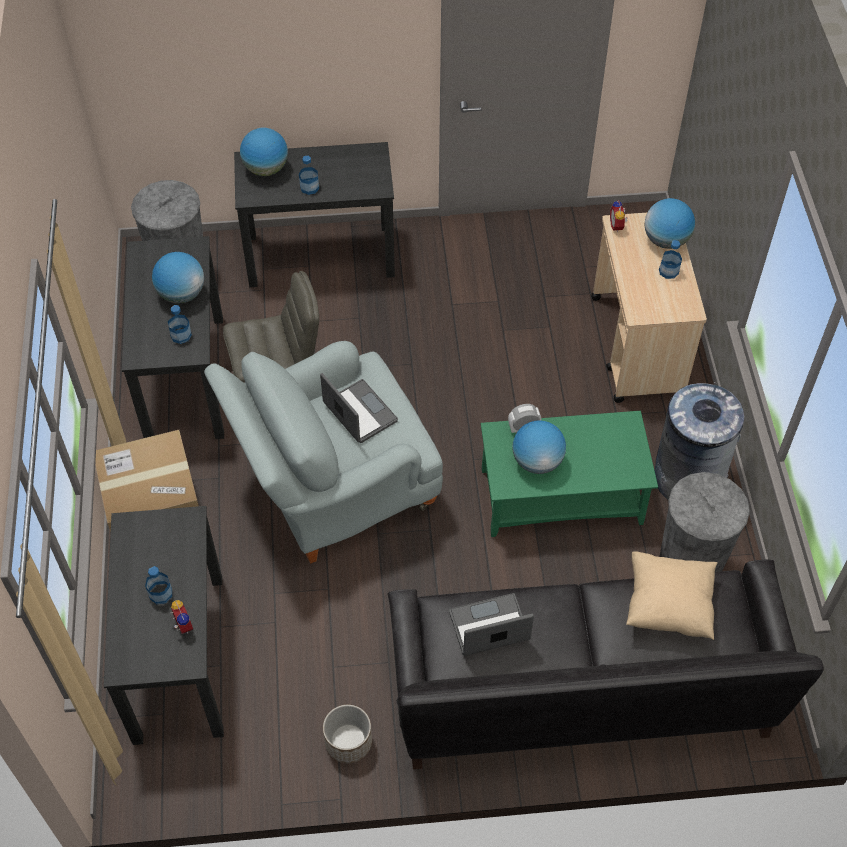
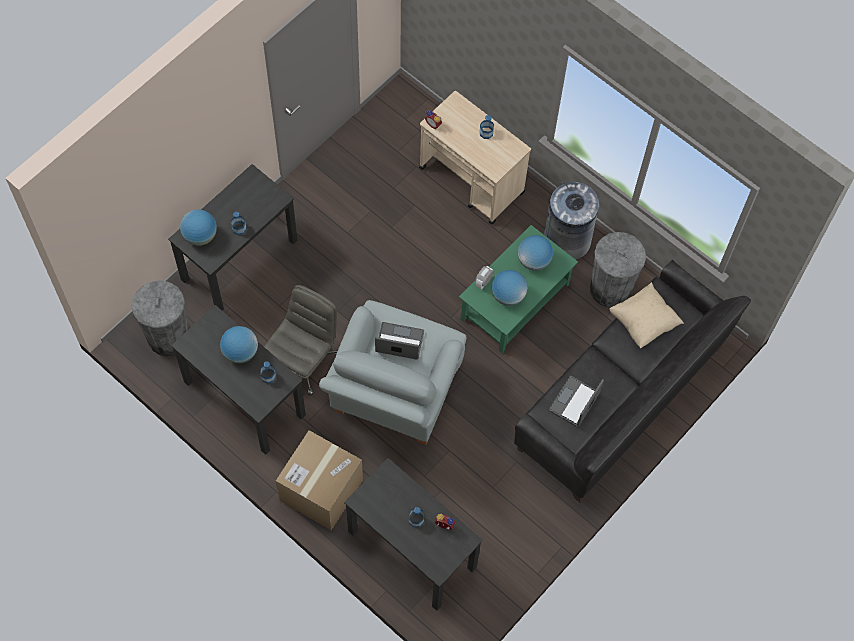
camera: 45 degrees left, 10 degrees up
(348, 742) = (538, 517): planter -> none
(666, 240) = (467, 114): globe -> globe (534, 261)

